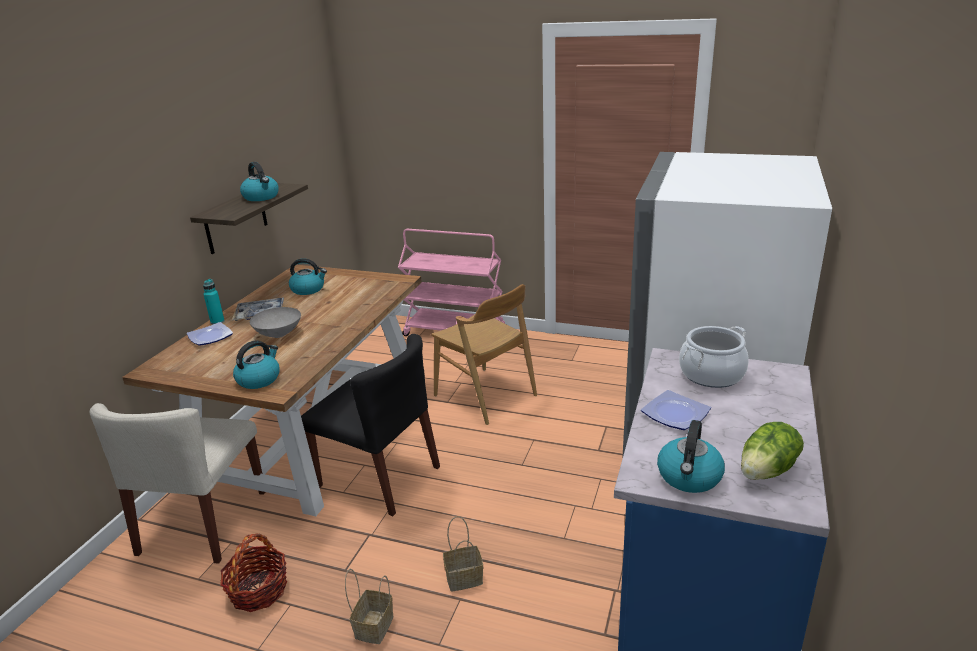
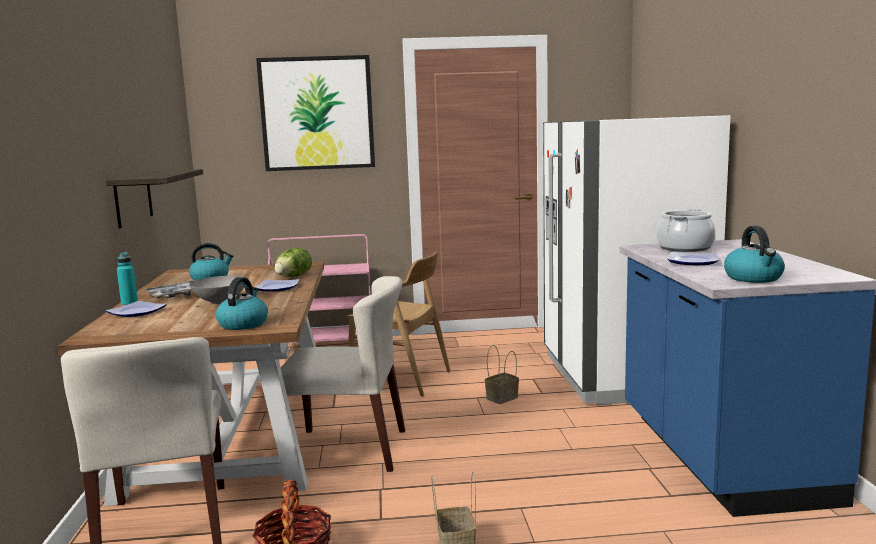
camera: 25 degrees left, 15 degrees down
(261, 197) = (167, 172): kettle -> none
(339, 319) = (276, 288): none -> plate
(379, 476) = (348, 449): black chair -> beige chair
(454, 105) = (317, 113): none -> picture
(463, 579) = (509, 494): basket -> basket (501, 398)
(768, 470) = (798, 269): lettuce -> lettuce (294, 276)

